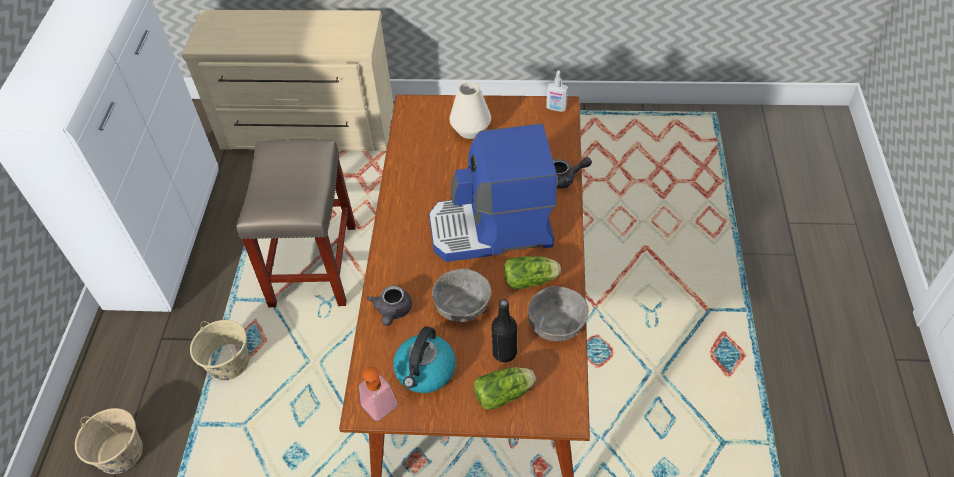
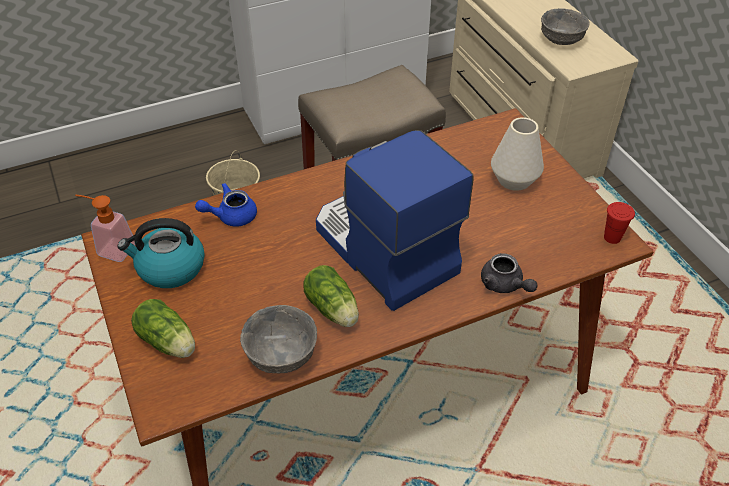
camera: 60 degrees right, 5 degrees down
(120, 453) = (126, 182): beige bucket -> none
(392, 311) = (231, 216): grey teapot -> blue teapot
(462, 308) = (263, 265): grey bowl -> grey bowl (560, 40)
(504, 352) = (222, 322): black bottle -> none
(556, 108) = (612, 237): soap dispenser -> red cup

